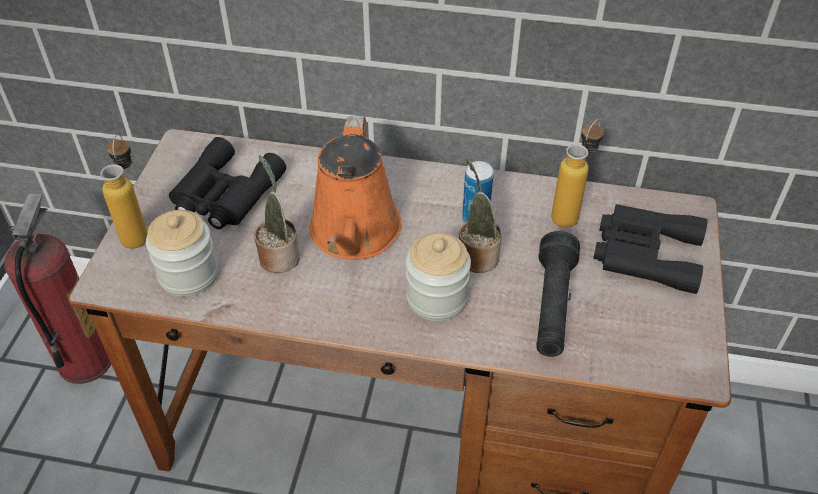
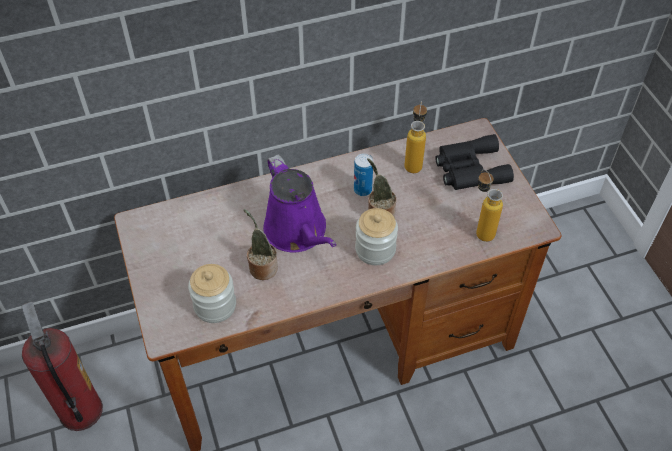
camera: 30 degrees left, 5 degrees up
(138, 231) = (157, 293): bottle -> bottle (481, 229)
(224, 194) = (194, 243): black binoculars -> none
(354, 234) = (298, 232): orange watering can -> purple watering can
(552, 306) = (441, 224): black flashlight -> none

